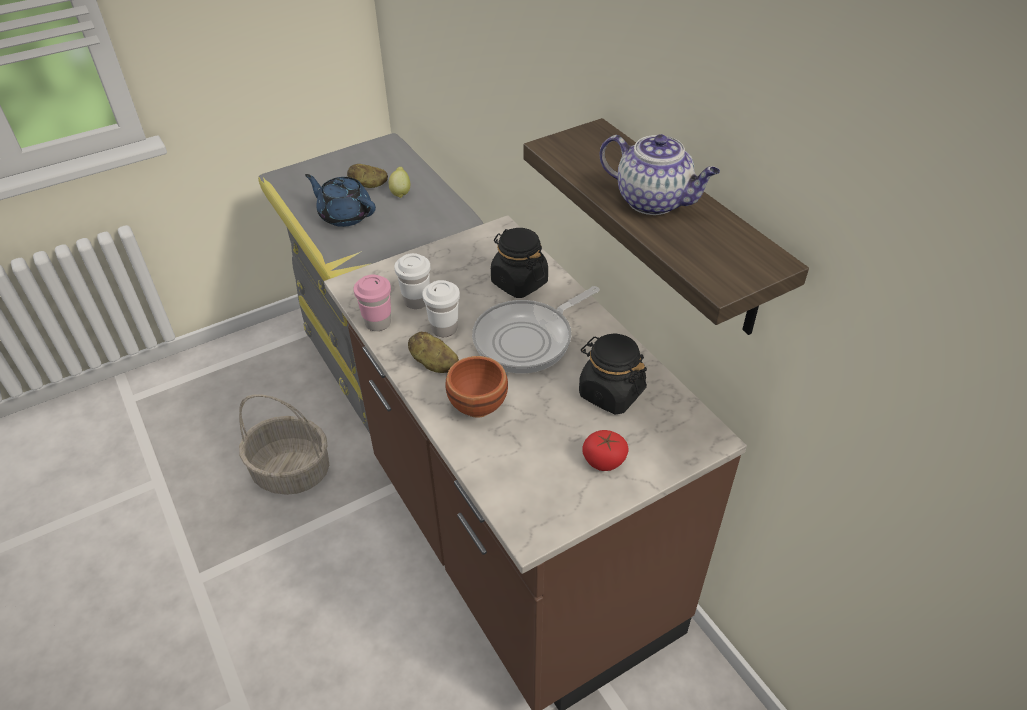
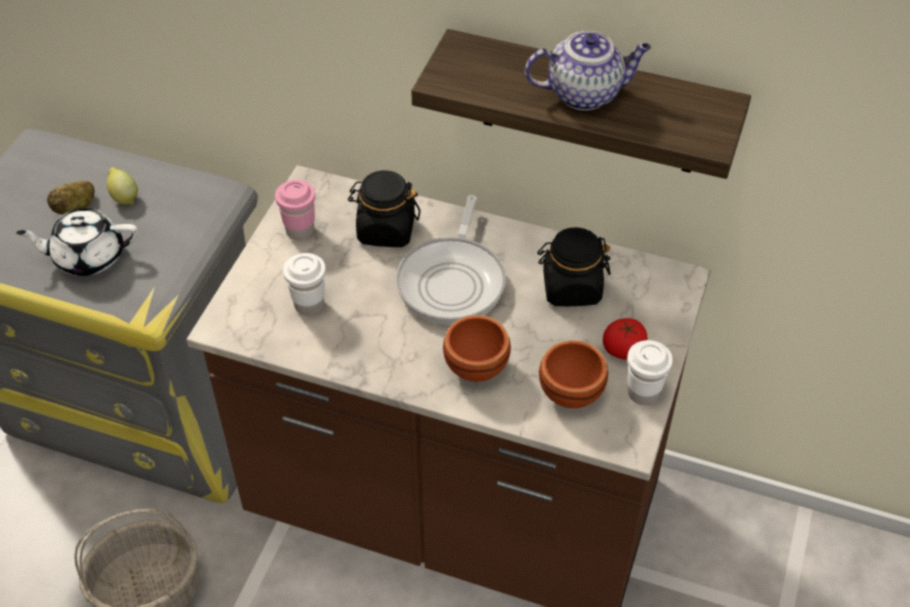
camera: 40 degrees left, 5 degrees up
(345, 215) = (88, 257): blue teapot -> white teapot
(378, 323) = (296, 348): pink cup -> pink cup (300, 230)
(434, 364) = (395, 355): potato -> none
(444, 329) = (367, 316): white cup -> white cup (643, 393)
(526, 465) = (570, 392): none -> brown bowl

